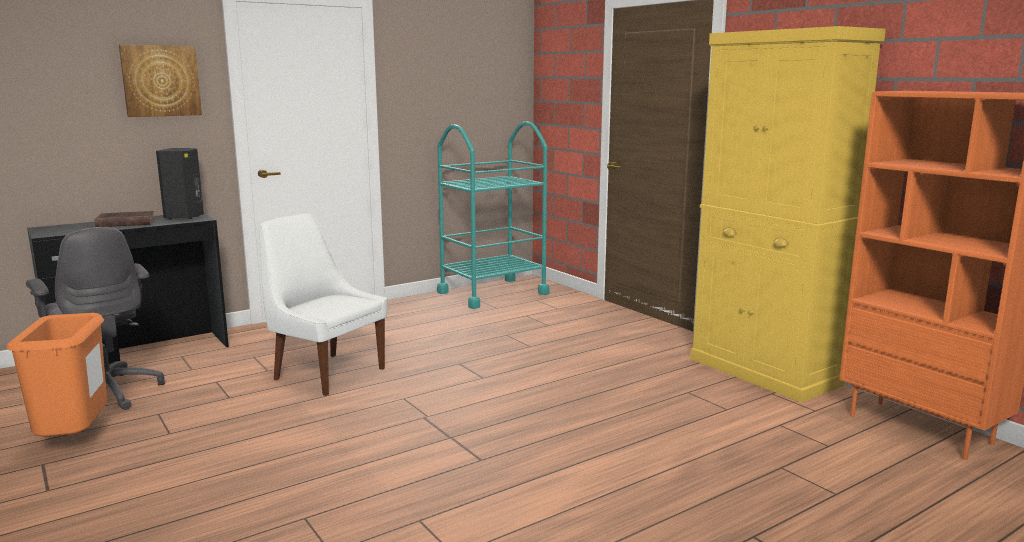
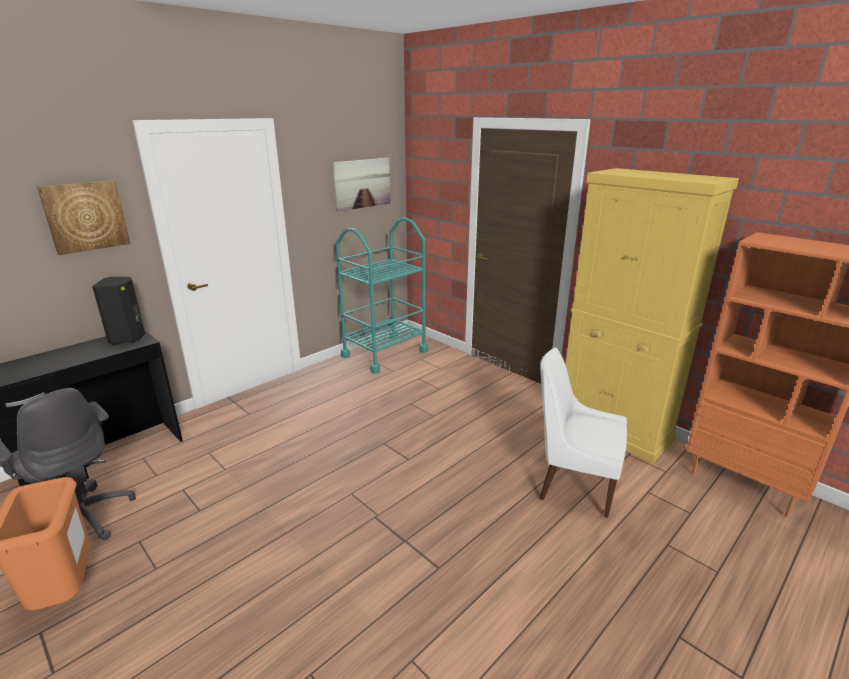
camera: 10 degrees left, 10 degrees up
(124, 223) = (71, 354): brown book -> none
(326, 373) = (277, 468): white chair -> white chair (573, 484)
(476, 80) = (362, 183): none -> picture

